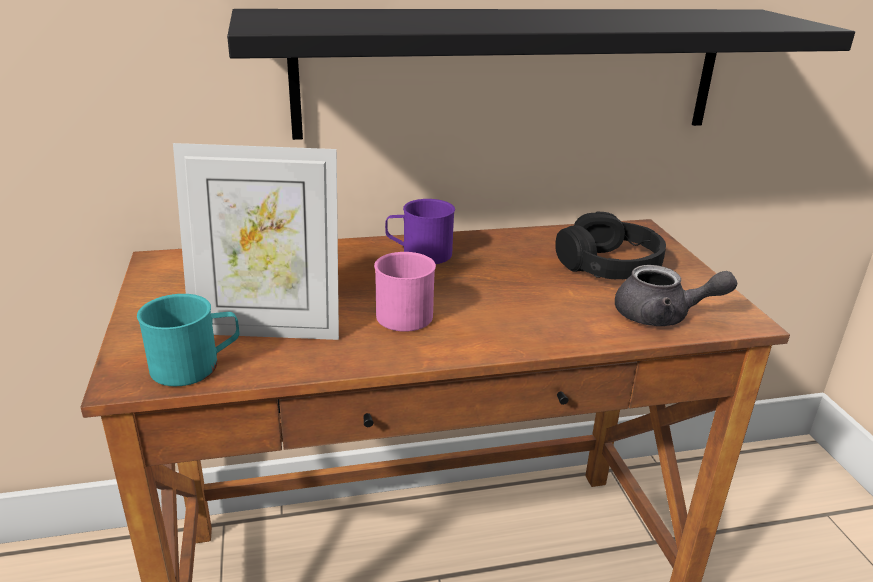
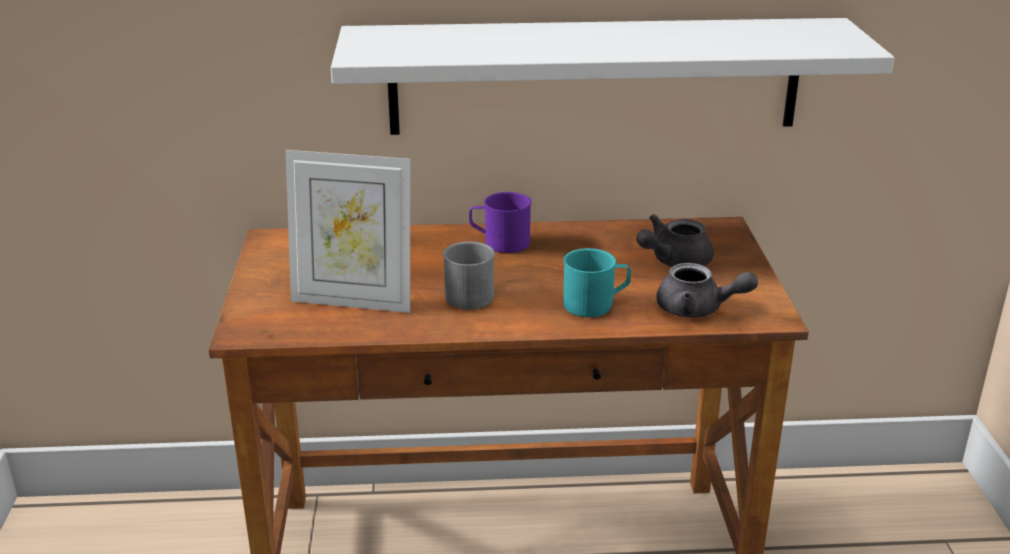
camera: 10 degrees right, 0 degrees up
(196, 365) = (294, 325): turquoise mug -> turquoise mug (596, 303)
(407, 312) = (473, 293): pink mug -> grey mug
(512, 72) = (594, 76): black shelf -> white shelf
(608, 265) = (673, 261): black headphones -> grey teapot

